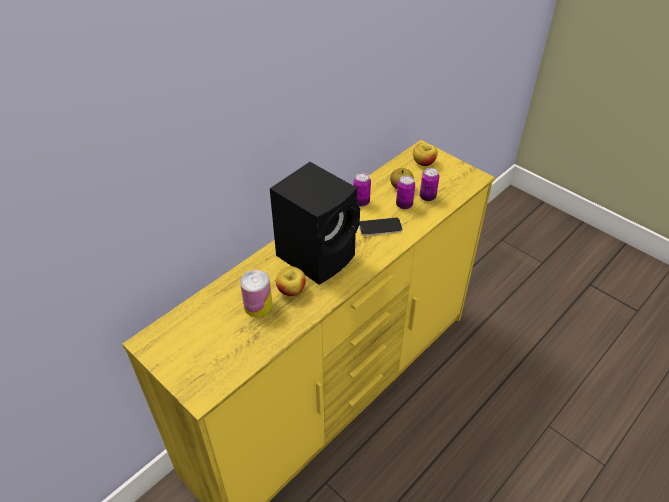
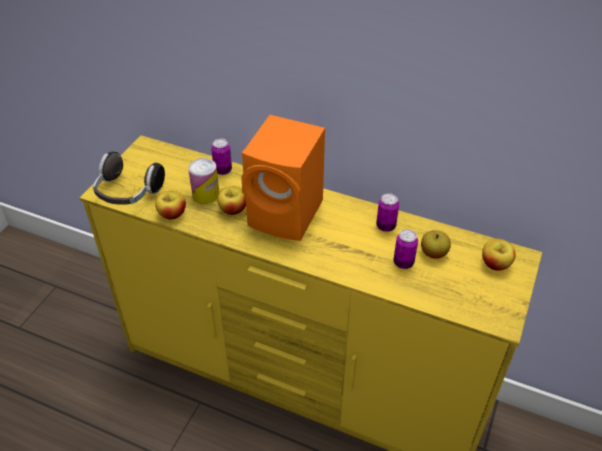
camera: 70 degrees right, 0 degrees up
(218, 371) = (128, 193): none -> headphones
(272, 338) = (172, 214): none -> apple
(318, 255) = (288, 214): black speaker -> orange speaker
(380, 227) = (354, 251): phone -> none
(427, 197) = (431, 281): can -> can (223, 170)

